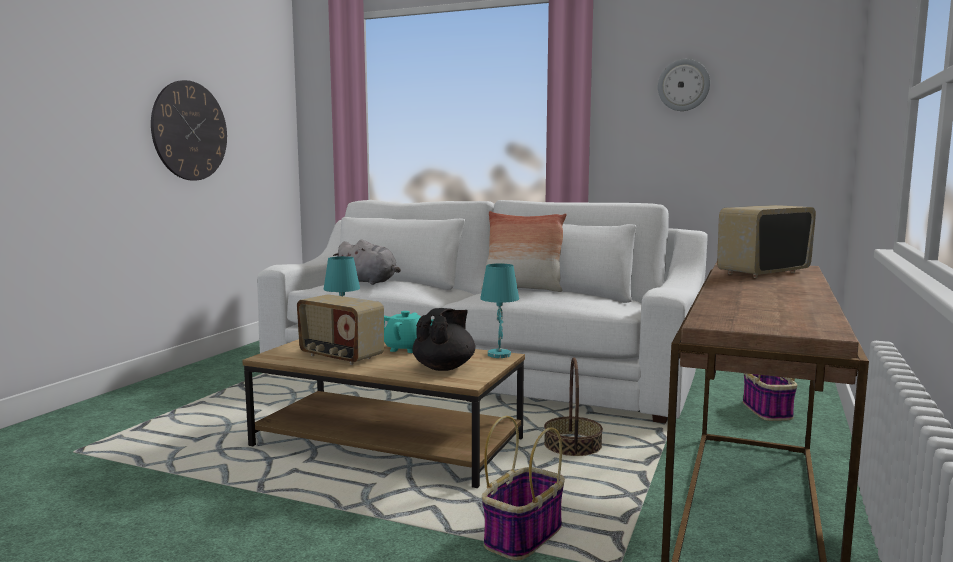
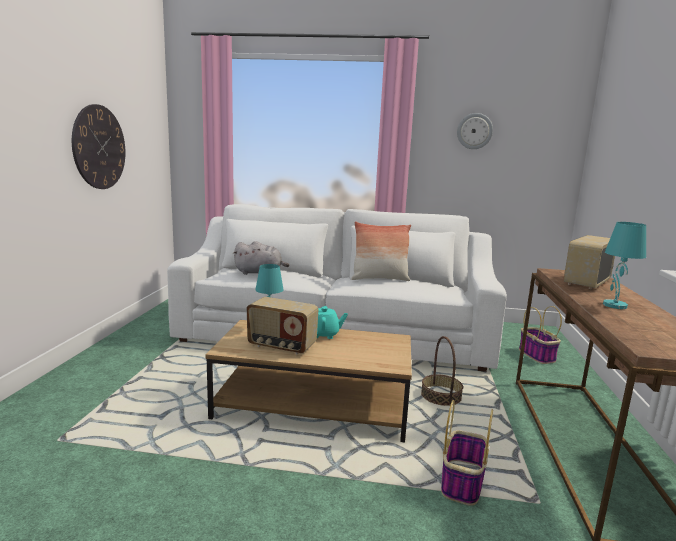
camera: 15 degrees left, 5 degrees up
(444, 367) = (368, 353): black teapot -> none
(499, 354) = (394, 337): turquoise table lamp -> turquoise table lamp (614, 305)

